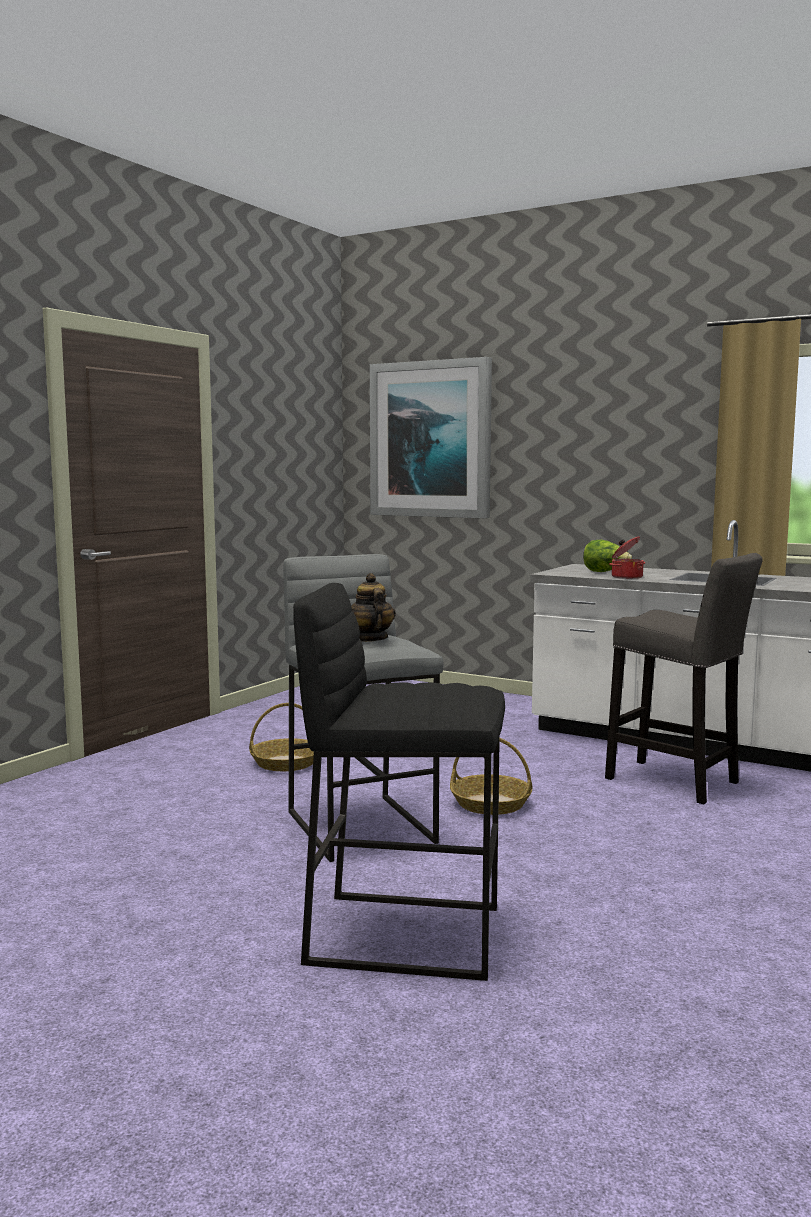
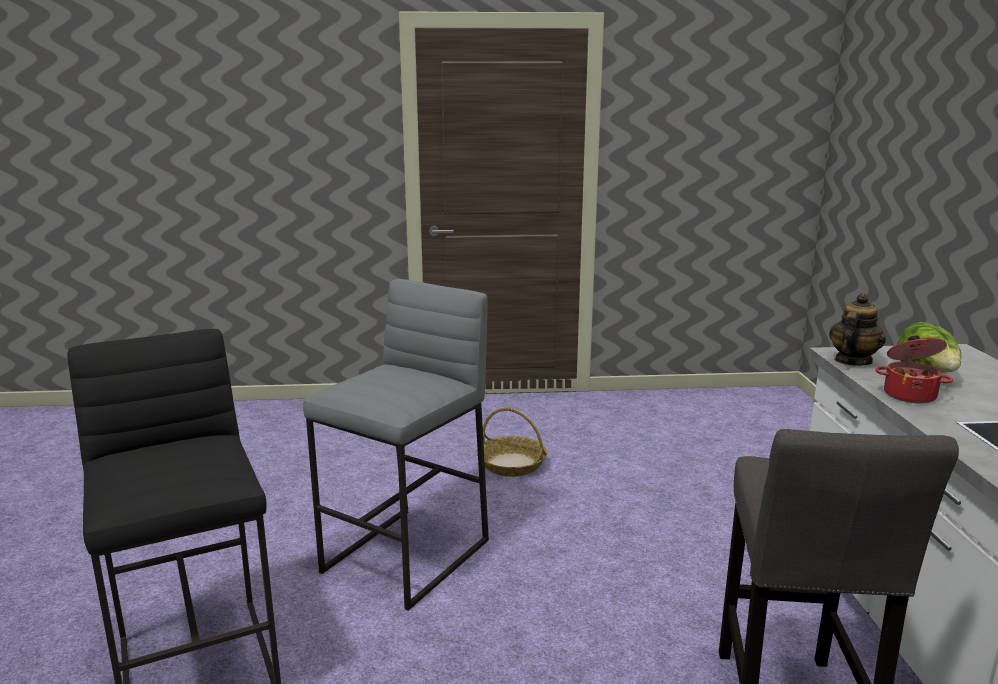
camera: 55 degrees right, 10 degrees up
(371, 639) = (382, 384): teapot -> teapot (852, 361)
(431, 439) = (896, 128): picture -> none
(491, 804) = (540, 603): basket -> none

